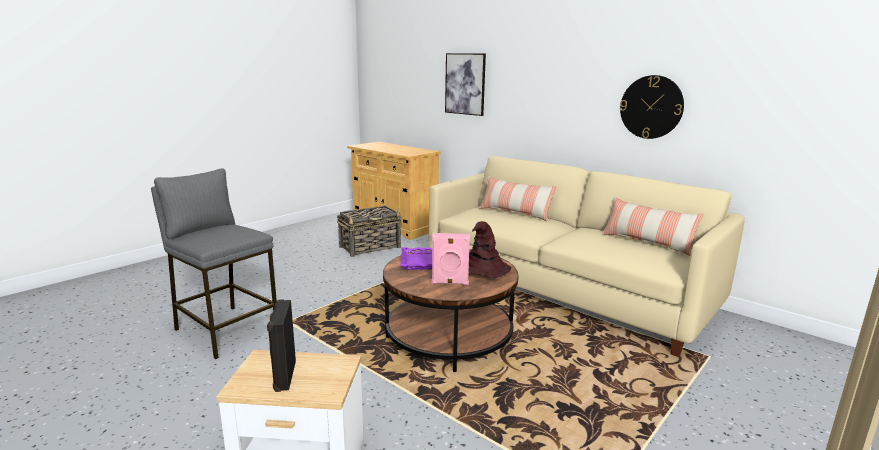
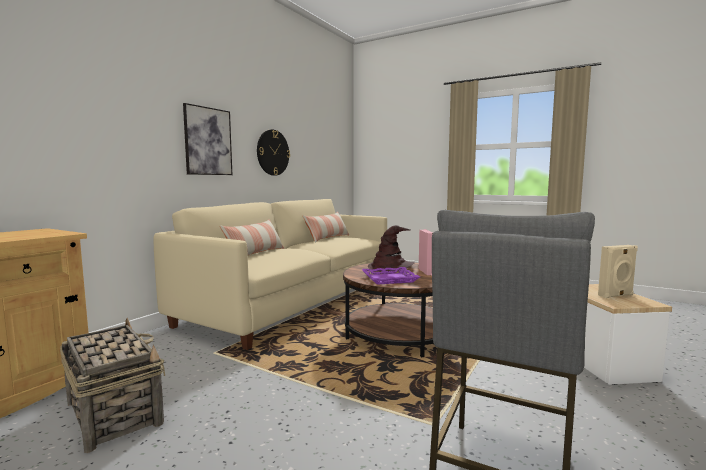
camera: 100 degrees left, 10 degrees down
(284, 376) = (616, 295): black speaker -> beige speaker
(465, 84) = (82, 119): picture -> picture (208, 141)

